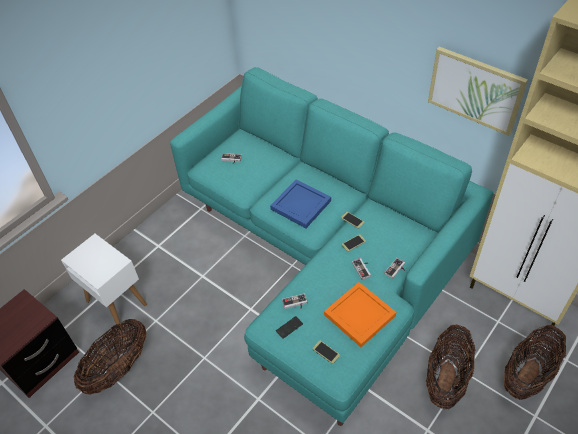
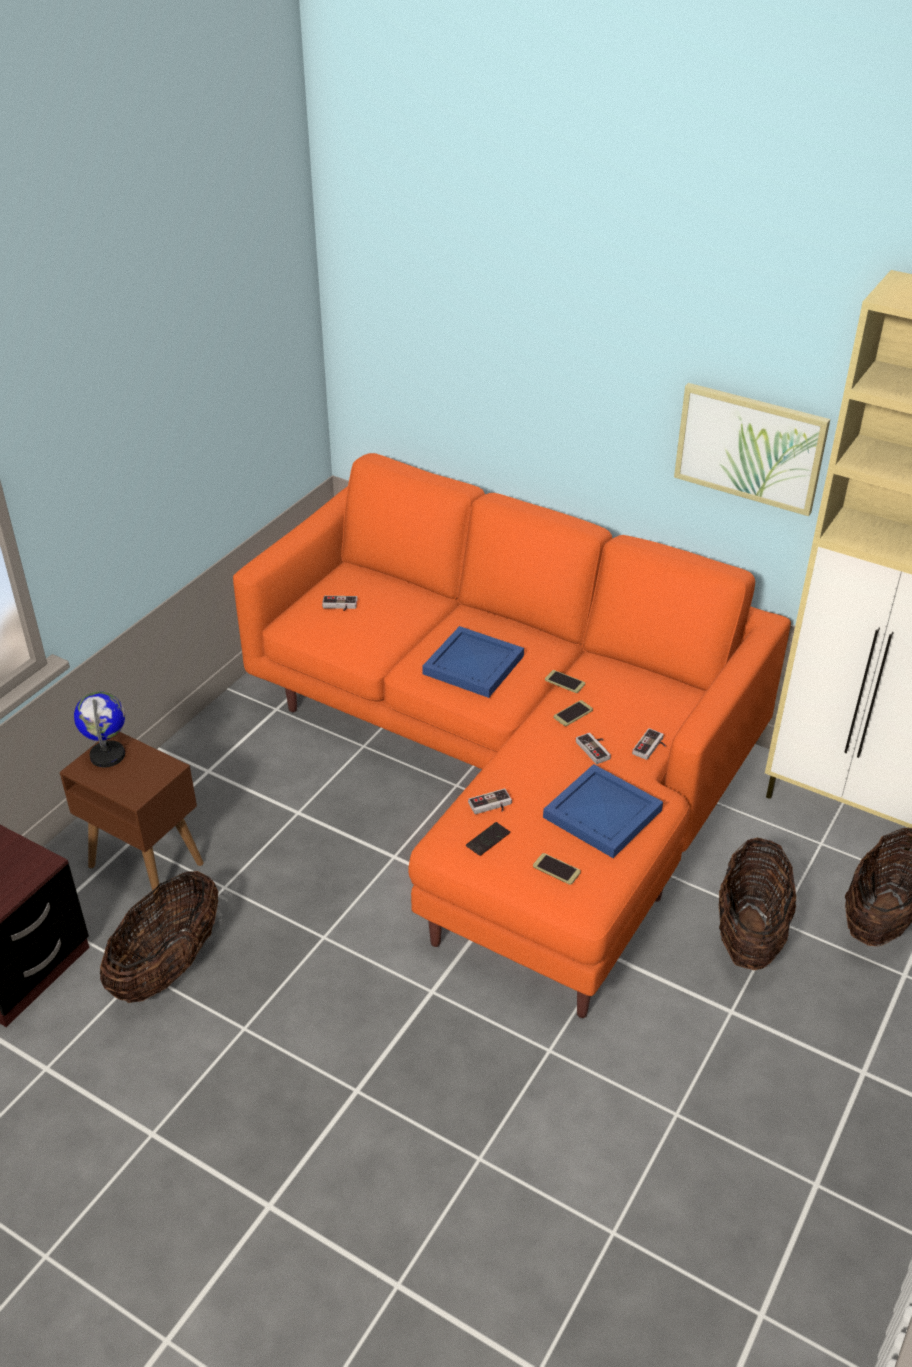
camera: 10 degrees left, 10 degrees down
(88, 250) = (108, 755): none -> globe
(116, 302) = (145, 864): white side table -> brown side table
(323, 257) = (509, 769): turquoise sofa -> orange sofa
(359, 314) = (602, 812): orange tray -> blue tray

